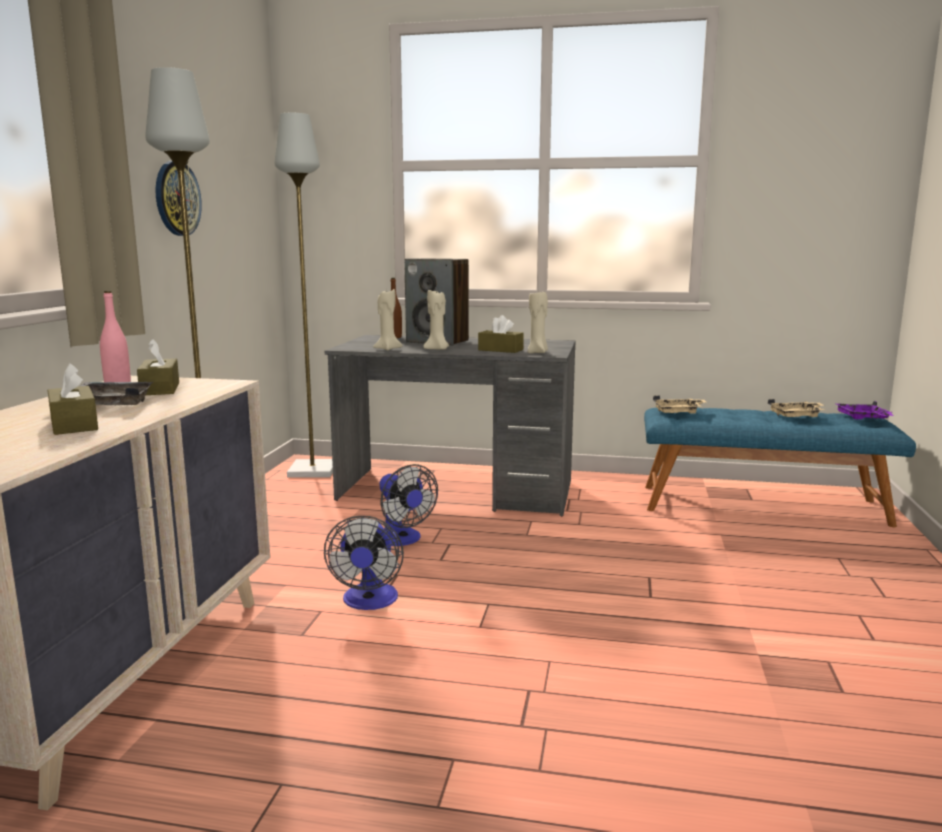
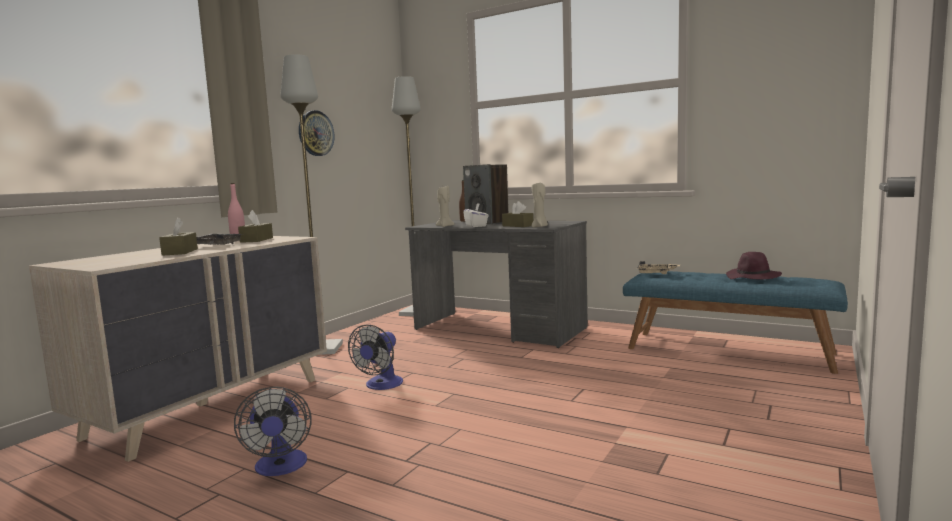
camera: 20 degrees right, 5 degrees down
(402, 540) = (435, 354): fan -> fan (280, 467)
(437, 349) = (476, 226): beige candle -> white tissue box
(797, 416) = (753, 278): beige tray -> purple hat
(863, 418) = (812, 280): purple tray -> none

